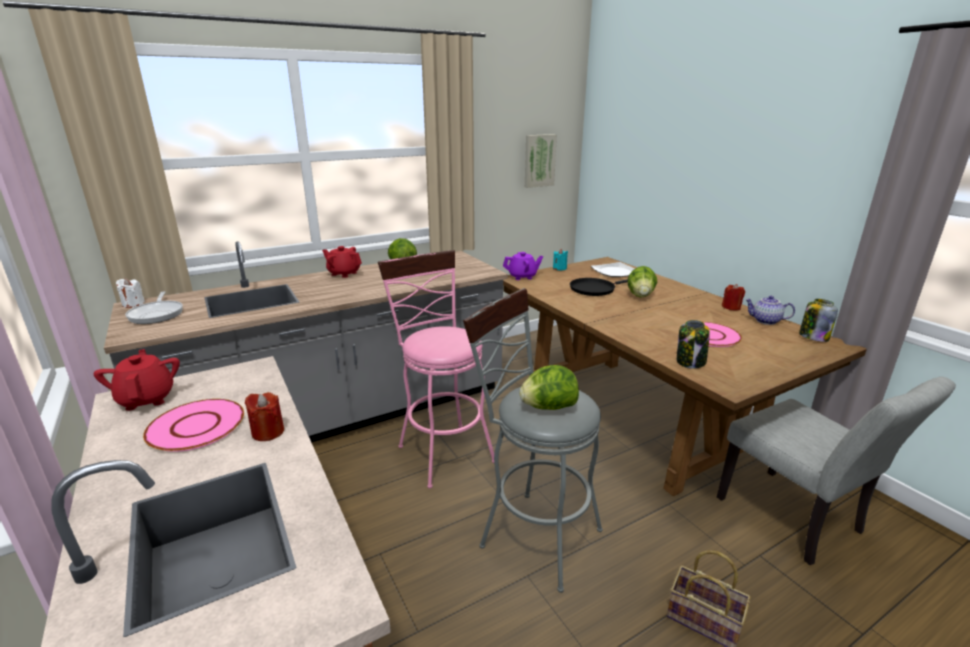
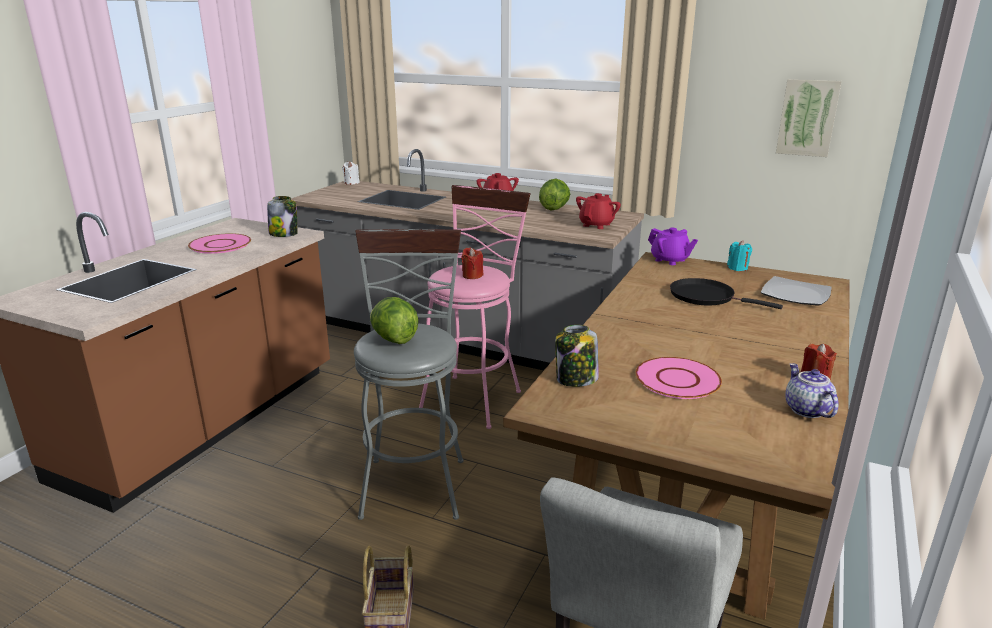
camera: 55 degrees right, 0 degrees up
(147, 399) = (239, 227): red teapot -> red teapot (596, 225)
(157, 314) = (345, 191): frying pan -> none
(268, 432) = (227, 259): red candle -> red candle (472, 275)
(640, 295) = (737, 322): lettuce -> none
(813, 337) = (809, 451): jar -> jar (284, 234)

